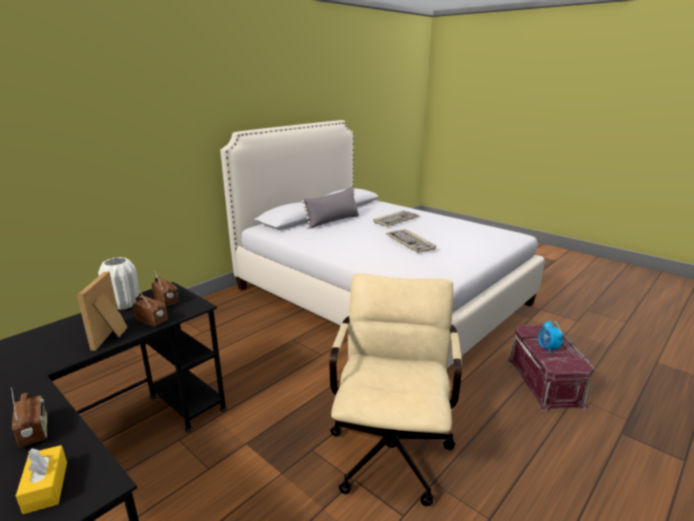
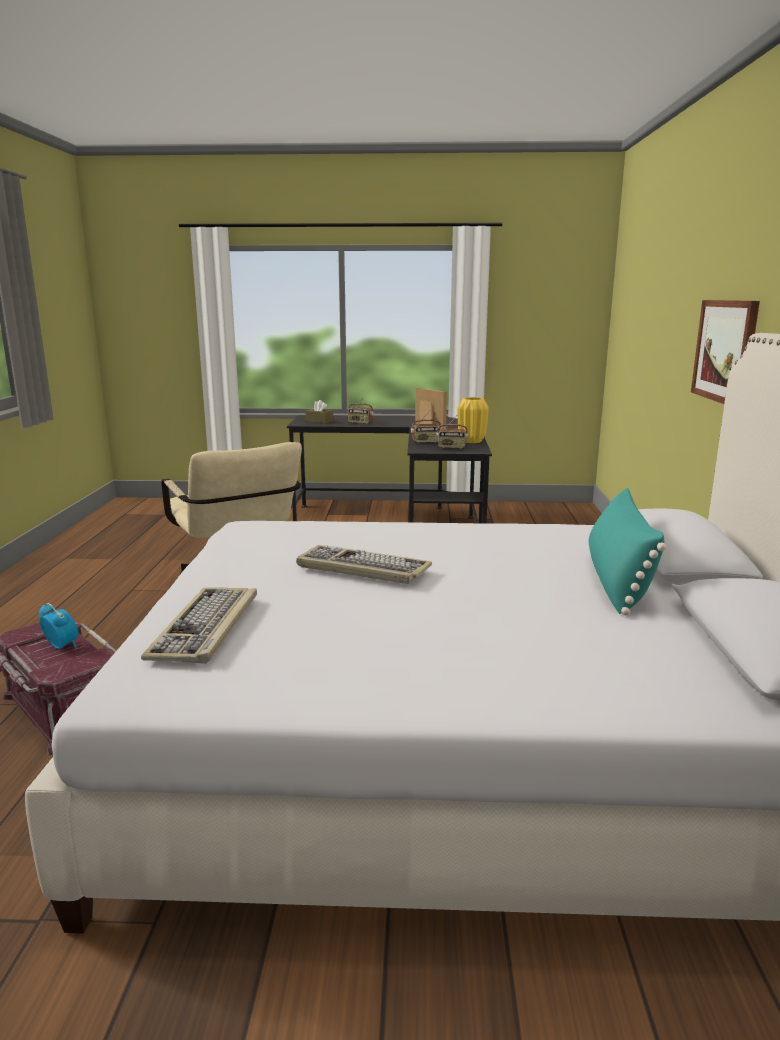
camera: 140 degrees right, 5 degrees down
(46, 487) = (319, 421): yellow tissue box -> brown tissue box
(124, 305) = (472, 441): white vase -> yellow vase
(173, 151) = (725, 351): none -> picture
(333, 221) = (617, 580): grey pillow -> turquoise pillow
(396, 220) = (510, 629): keyboard -> keyboard (206, 628)

